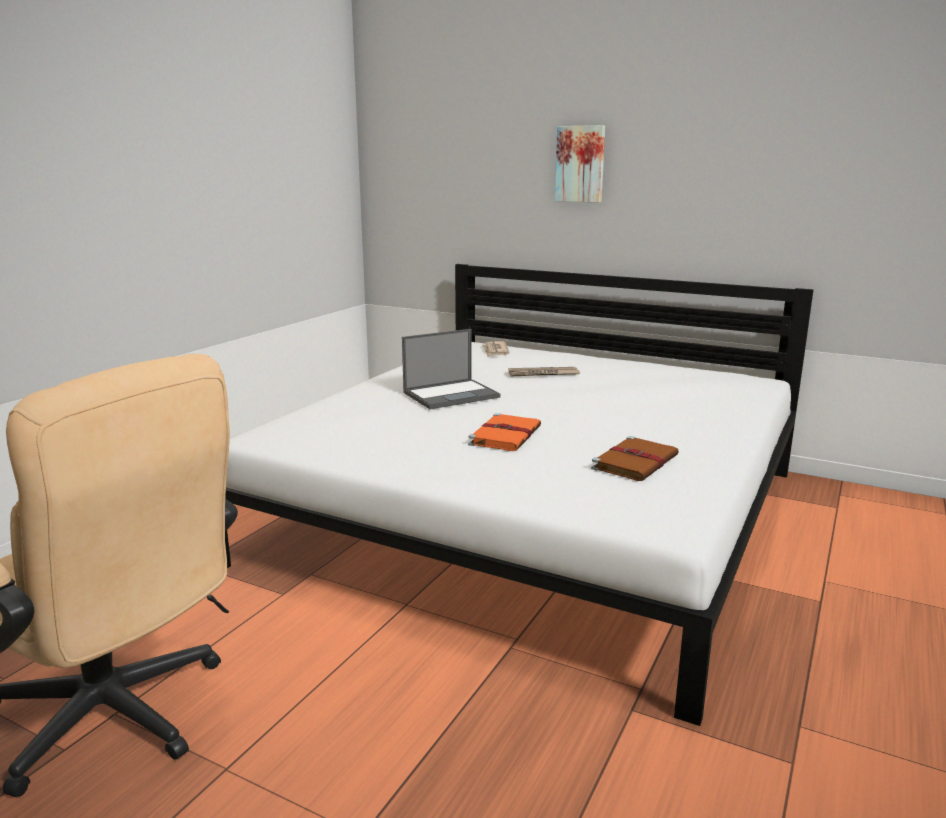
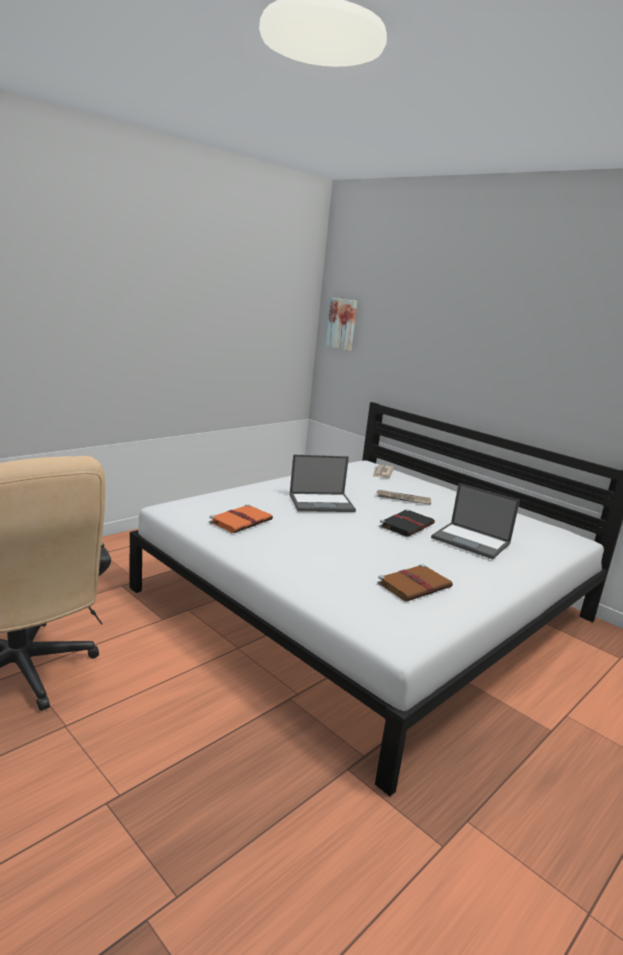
camera: 15 degrees right, 0 degrees up
(505, 435) = (336, 543): orange book -> orange book (241, 521)
(572, 400) = (407, 525): none -> black book
(580, 164) = (470, 341): picture -> picture (342, 324)
(658, 403) = (471, 541): none -> laptop

